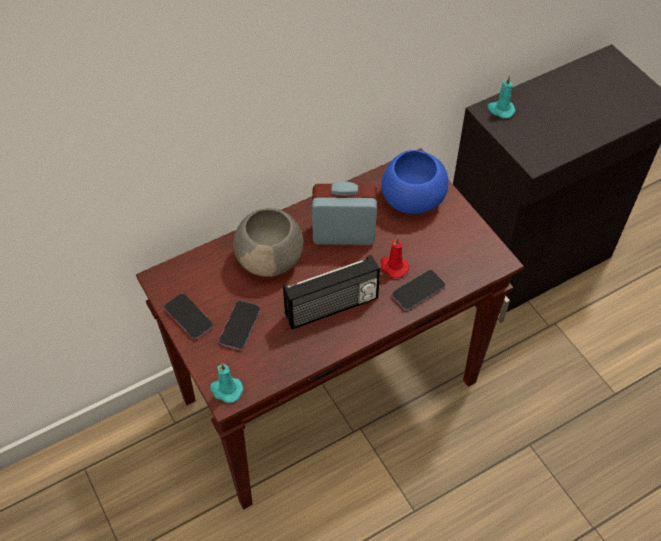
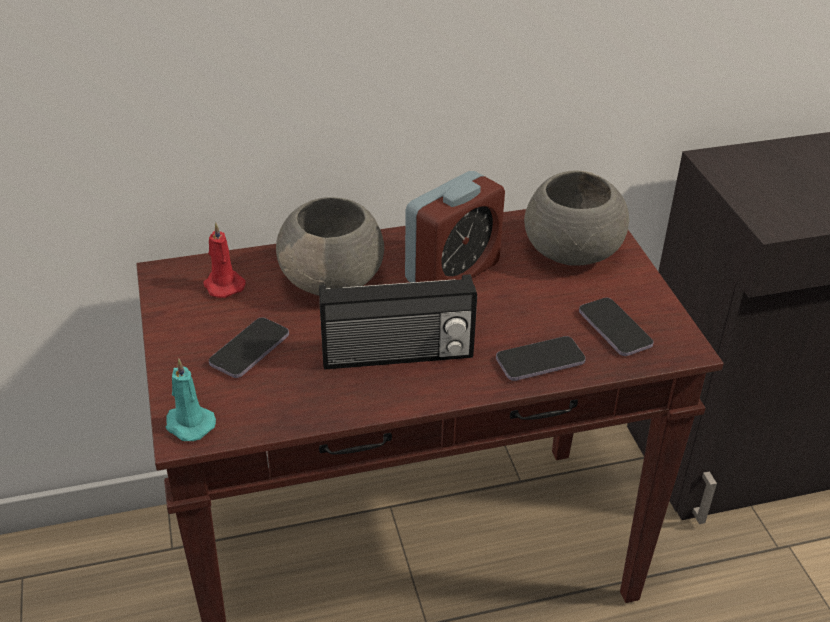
camera: 15 degrees right, 15 degrees down
(188, 317) = (182, 325): phone -> phone (614, 329)
(343, 234) = (452, 272): alarm clock -> alarm clock turned 120 degrees clockwise
(393, 266) = (512, 324): red candle -> red candle (223, 285)
(411, 199) = (570, 251): blue bowl -> grey bowl
(500, 110) = (734, 161): turquoise candle -> none

